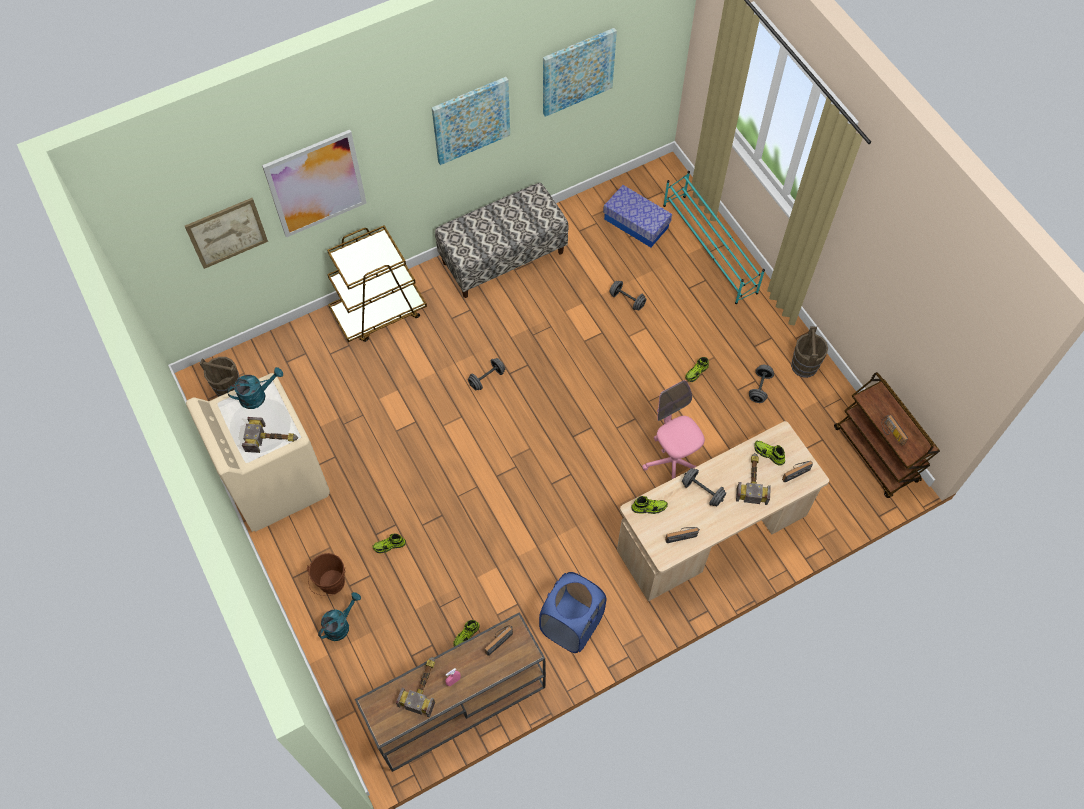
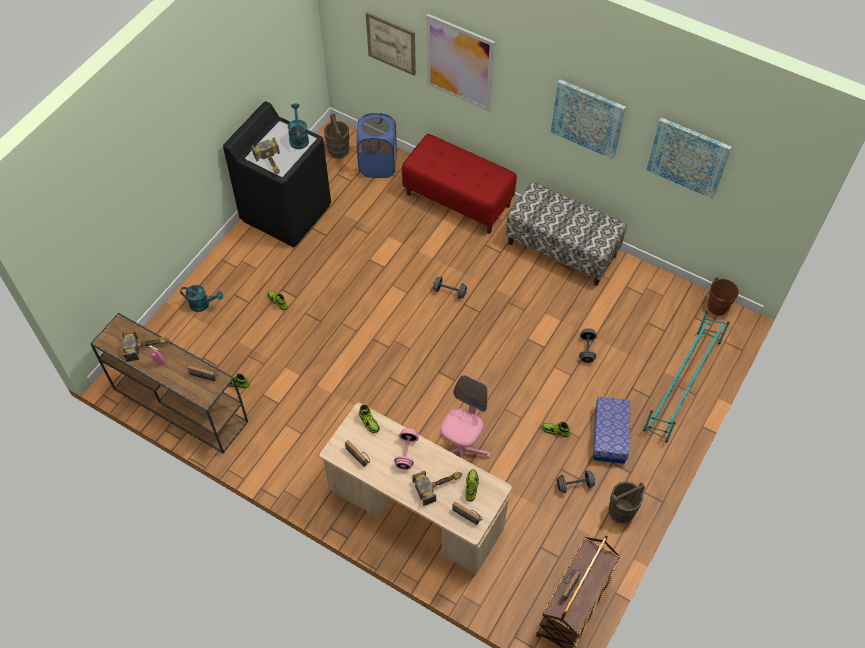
camera: 60 degrees right, 5 degrees down
(257, 395) = (298, 138): turquoise watering can -> turquoise watering can turned 135 degrees counterclockwise
(275, 481) = (286, 212): beige washing machine -> black washing machine
(331, 585) = (229, 284): brown bucket -> brown bucket (715, 308)
(379, 312) = (458, 199): brown cart -> red bench
(571, 624) = (282, 447): blue laundry basket -> blue laundry basket (378, 165)
(636, 223) = (665, 321): storage box -> storage box (609, 435)
(702, 491) = (406, 453): grey dumbbell -> pink dumbbell

